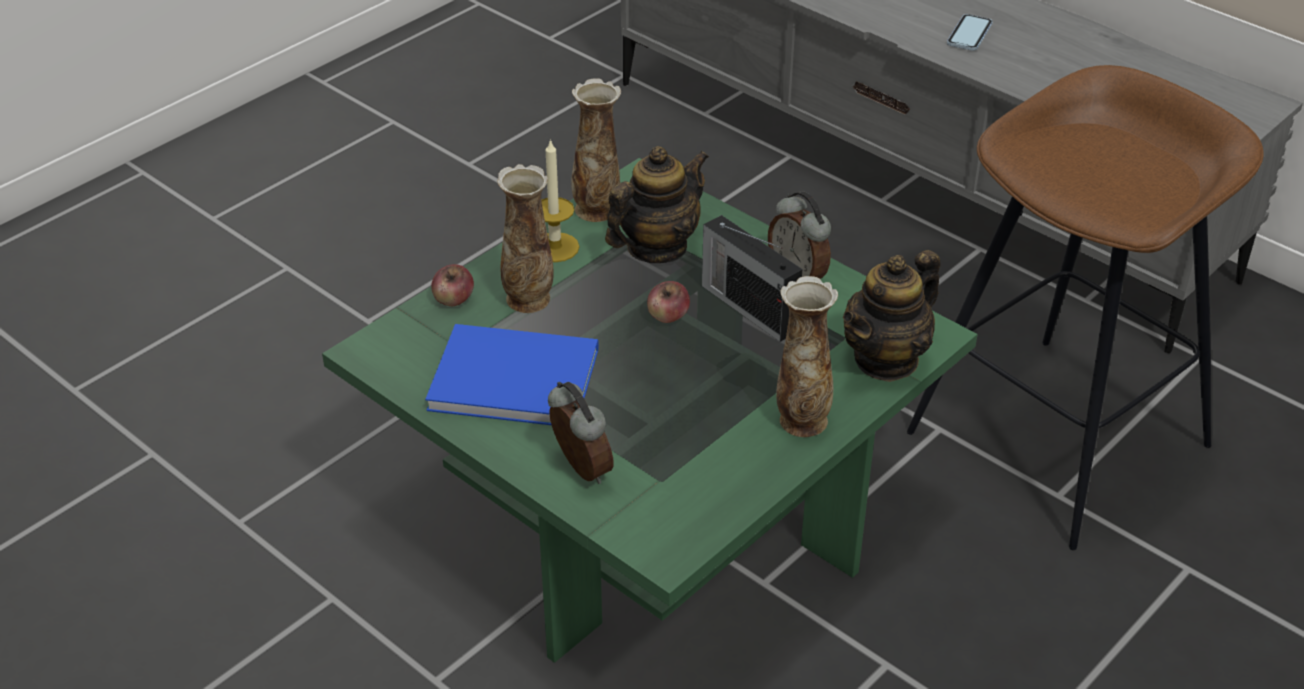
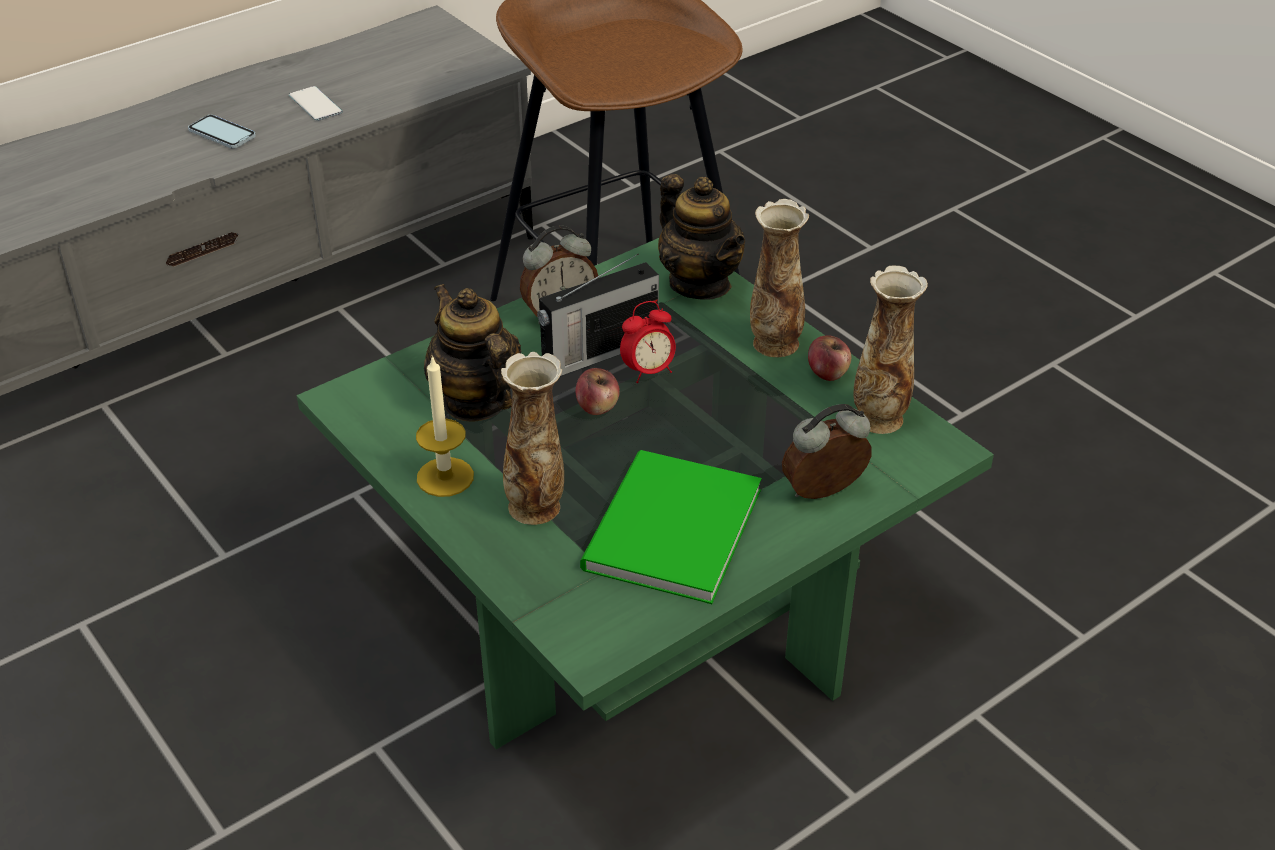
camera: 80 degrees left, 0 degrees up
(454, 300) = (516, 569): apple -> apple (828, 373)
(510, 376) = (666, 532): blue book -> green book
(597, 210) = (387, 437): vase -> vase (879, 417)
(729, 341) = (648, 371): none -> alarm clock
(1050, 70) = (315, 104): none -> phone

